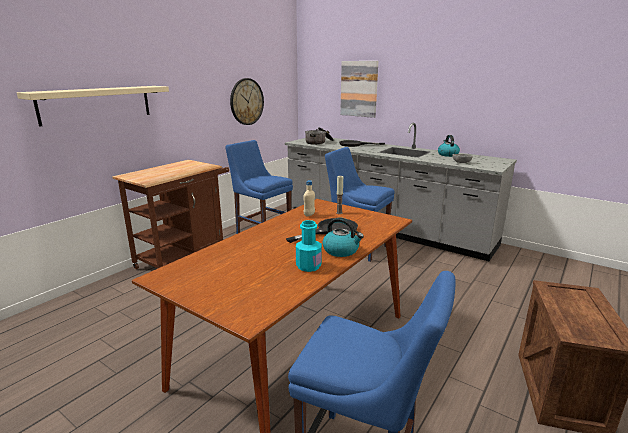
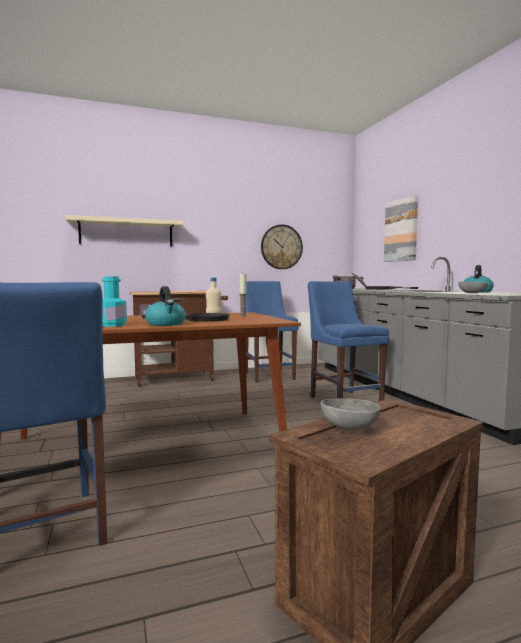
camera: 35 degrees right, 15 degrees down
(572, 317) = (349, 427): none -> grey bowl

